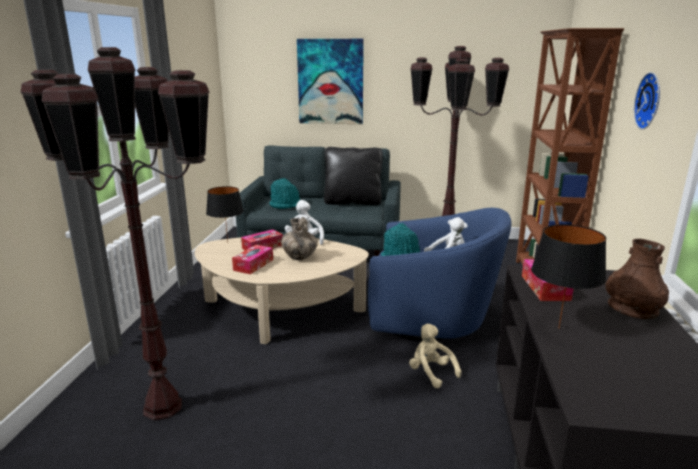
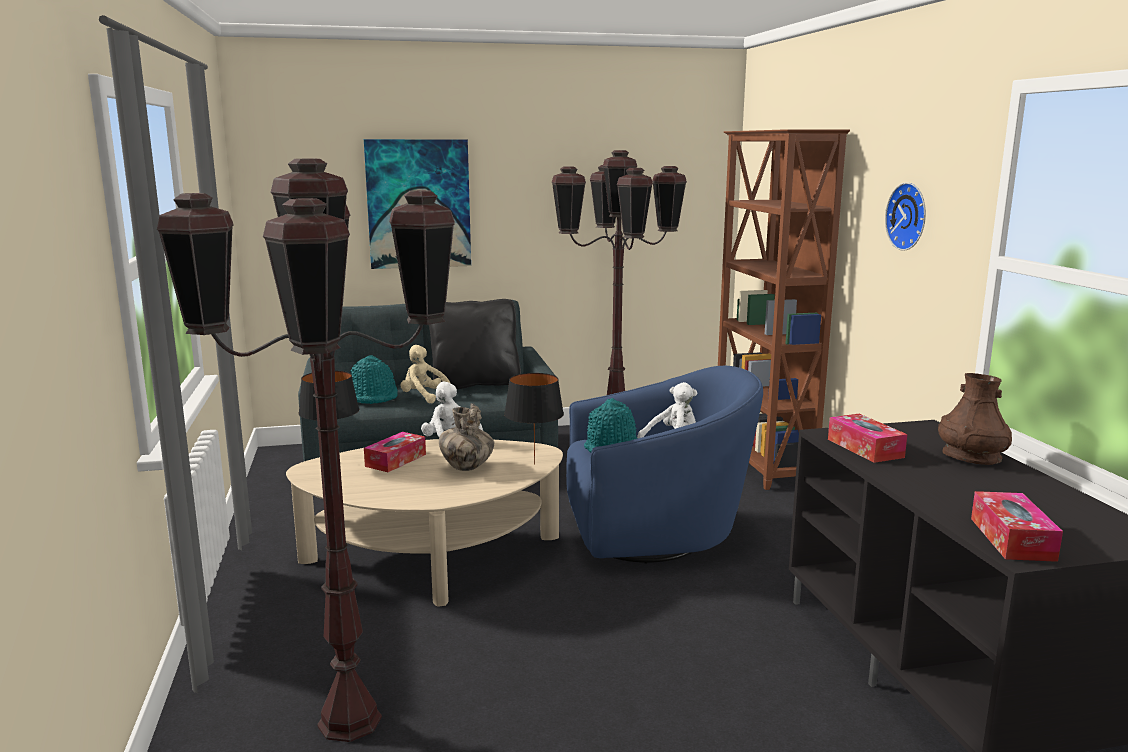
camera: 20 degrees left, 5 degrees down
(253, 265) = (405, 486): tissue box -> tissue box (1012, 539)
(431, 373) = (700, 598): beige plush toy -> beige plush toy (424, 397)
(559, 328) = (919, 487): black table lamp -> black table lamp (534, 464)

